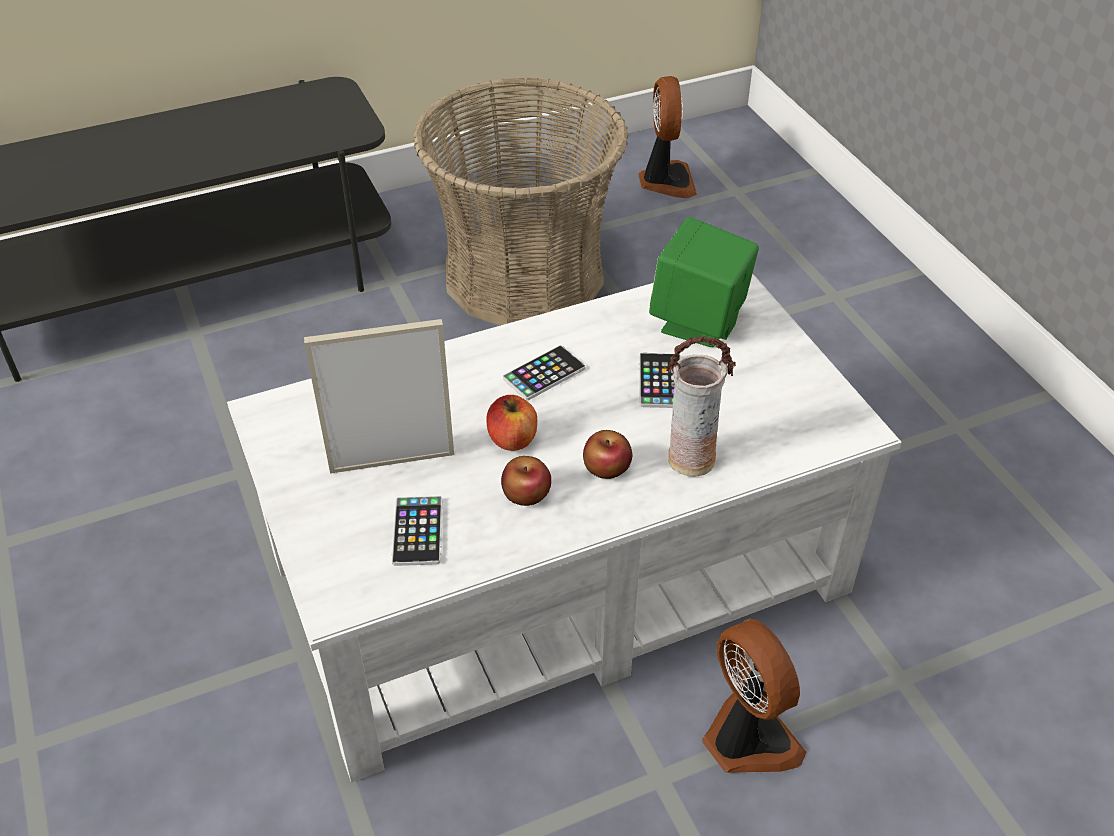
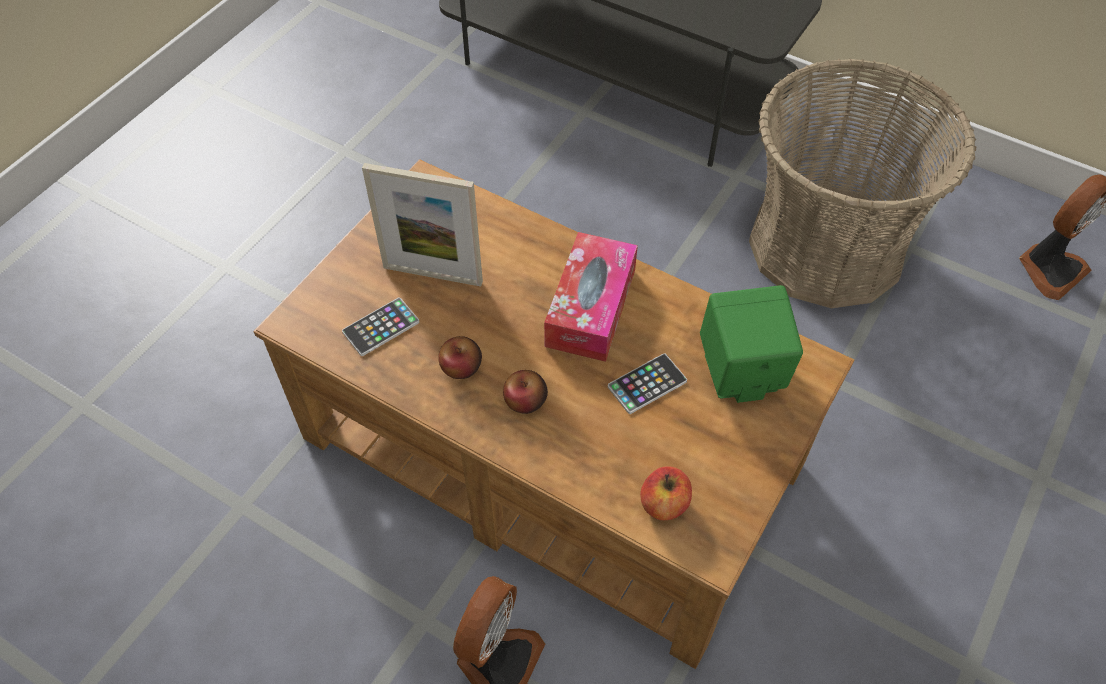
camera: 55 degrees right, 10 degrees up
(392, 461) = (432, 274): picture frame -> picture frame turned 150 degrees clockwise
(512, 439) = (507, 328): apple -> apple (664, 504)
(544, 374) = (591, 307): phone -> tissue box
(555, 572) = (550, 449): white coffee table -> brown coffee table
(690, 458) = (578, 449): vase -> none

